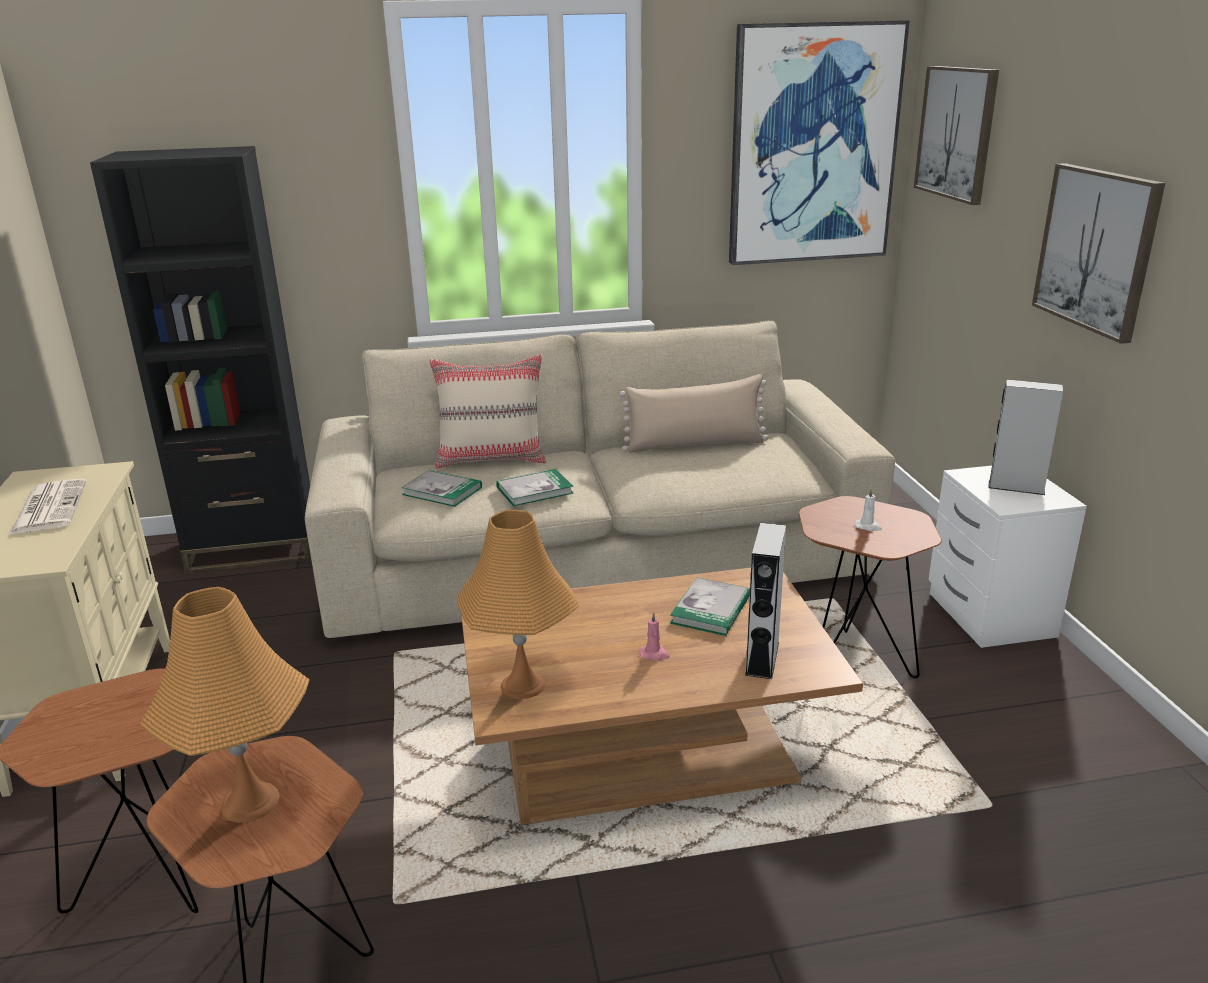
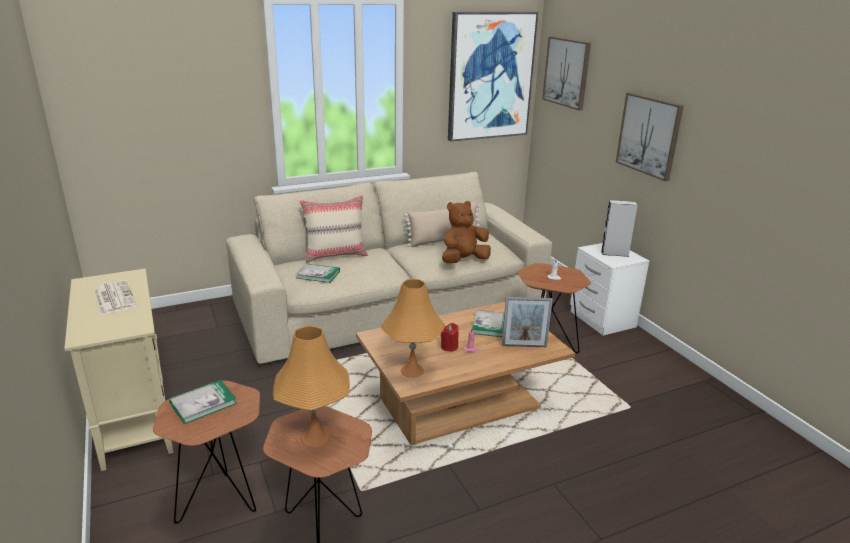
camera: 15 degrees left, 0 degrees up
(254, 547) = (184, 317): black bookcase -> none
(535, 490) = (370, 271): book -> book (203, 403)
(615, 645) = (449, 347): none -> red candle
(713, 483) = (463, 261): none -> brown plush toy
(762, 658) = (524, 346): grey speaker -> picture frame

